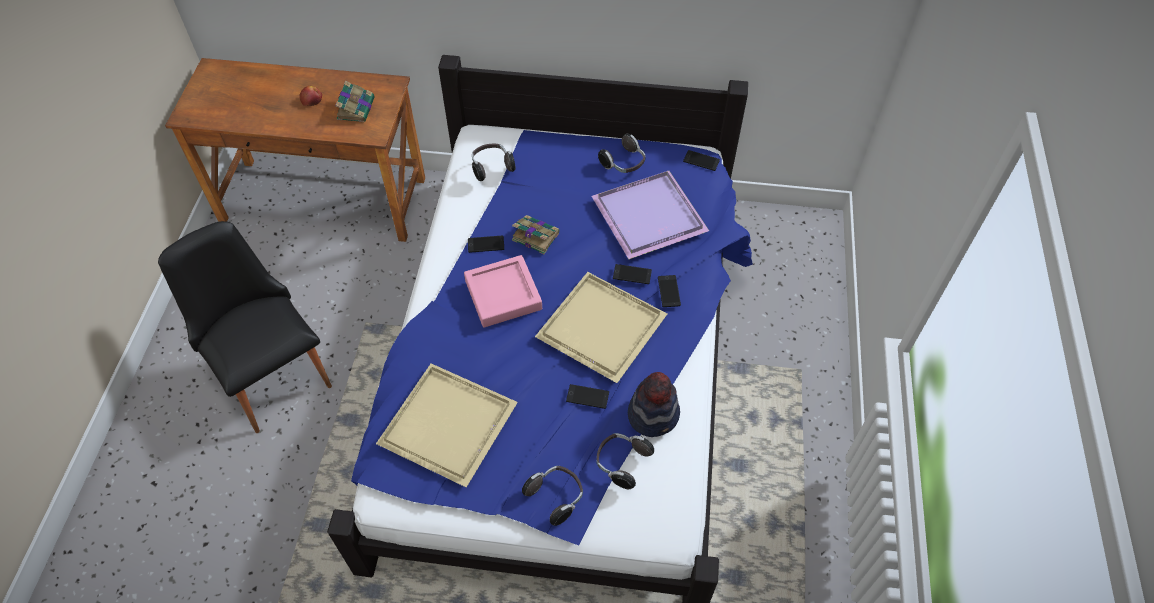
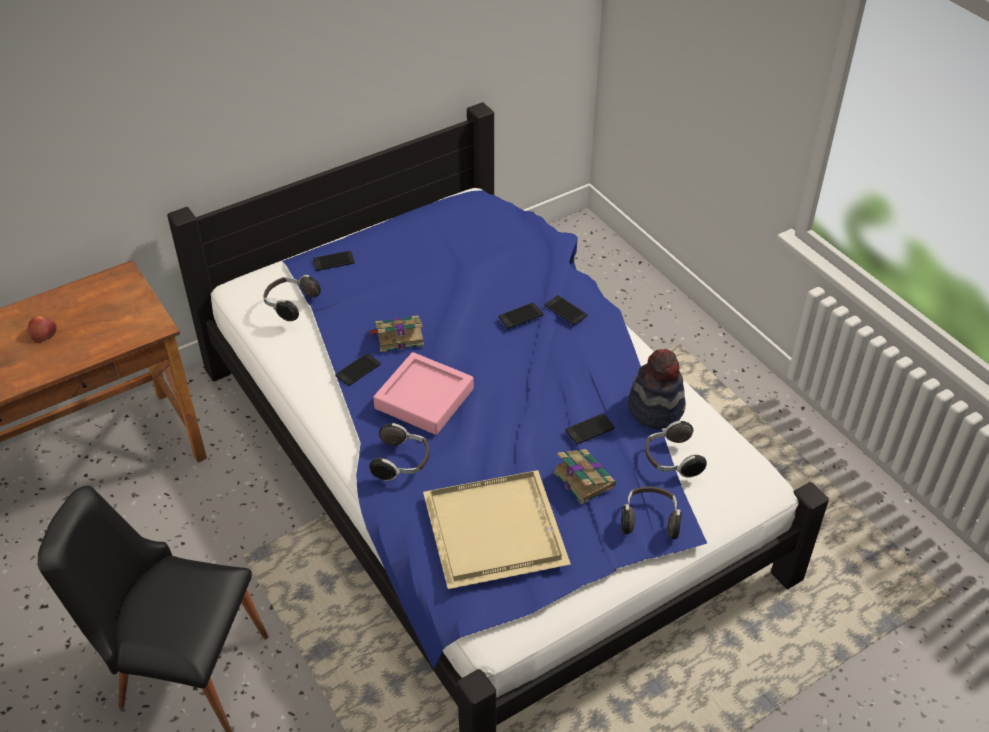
camera: 40 degrees left, 10 degrees down
(356, 108) = (105, 314): book -> book (583, 478)
(599, 328) = (539, 372): beige tray -> none
(624, 163) = (413, 237): headphones -> headphones (402, 462)
(648, 217) = (484, 266): purple tray -> none
(701, 161) = (478, 200): phone -> phone (333, 261)

